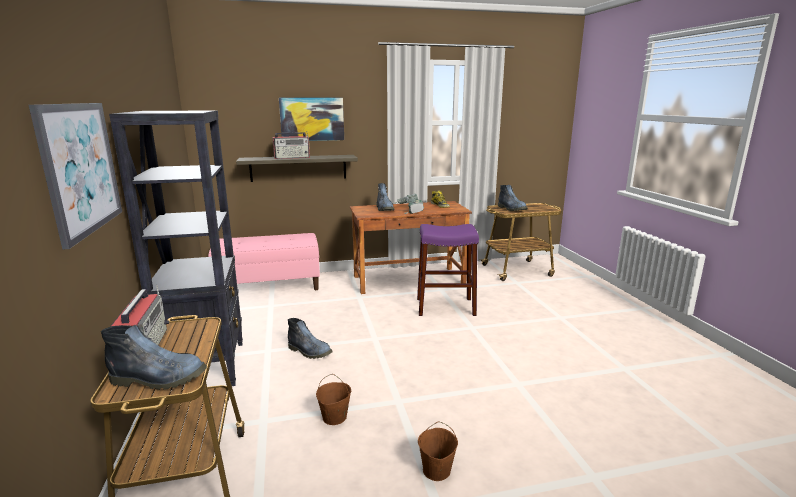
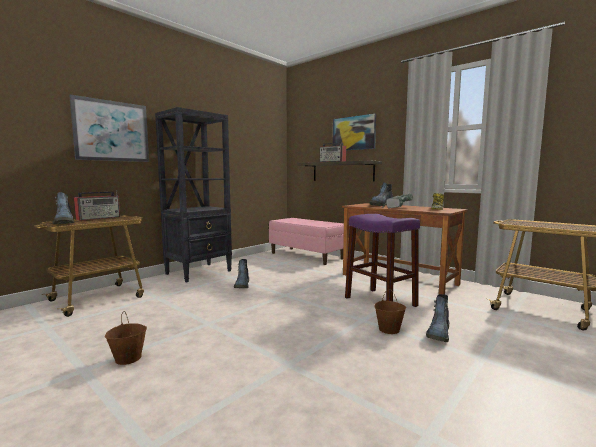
camera: 55 degrees right, 10 degrees down
(334, 417) = (172, 311): brown bucket -> brown bucket (389, 329)
(512, 209) = (530, 223): boot -> boot (439, 334)

